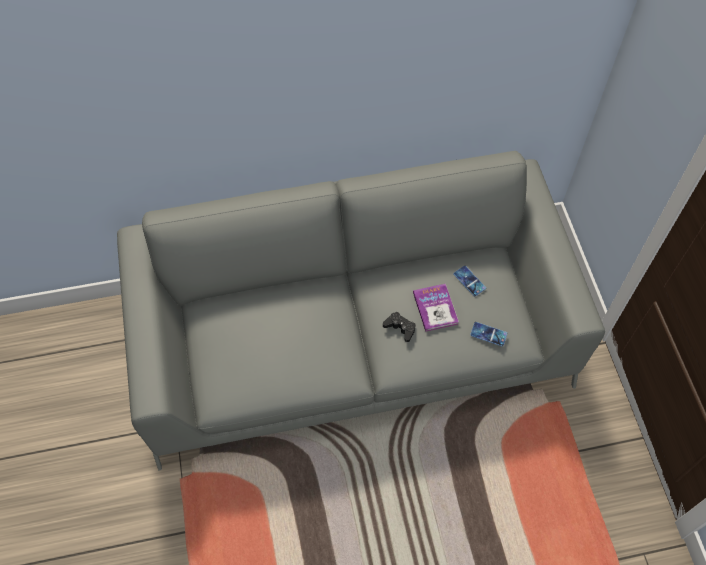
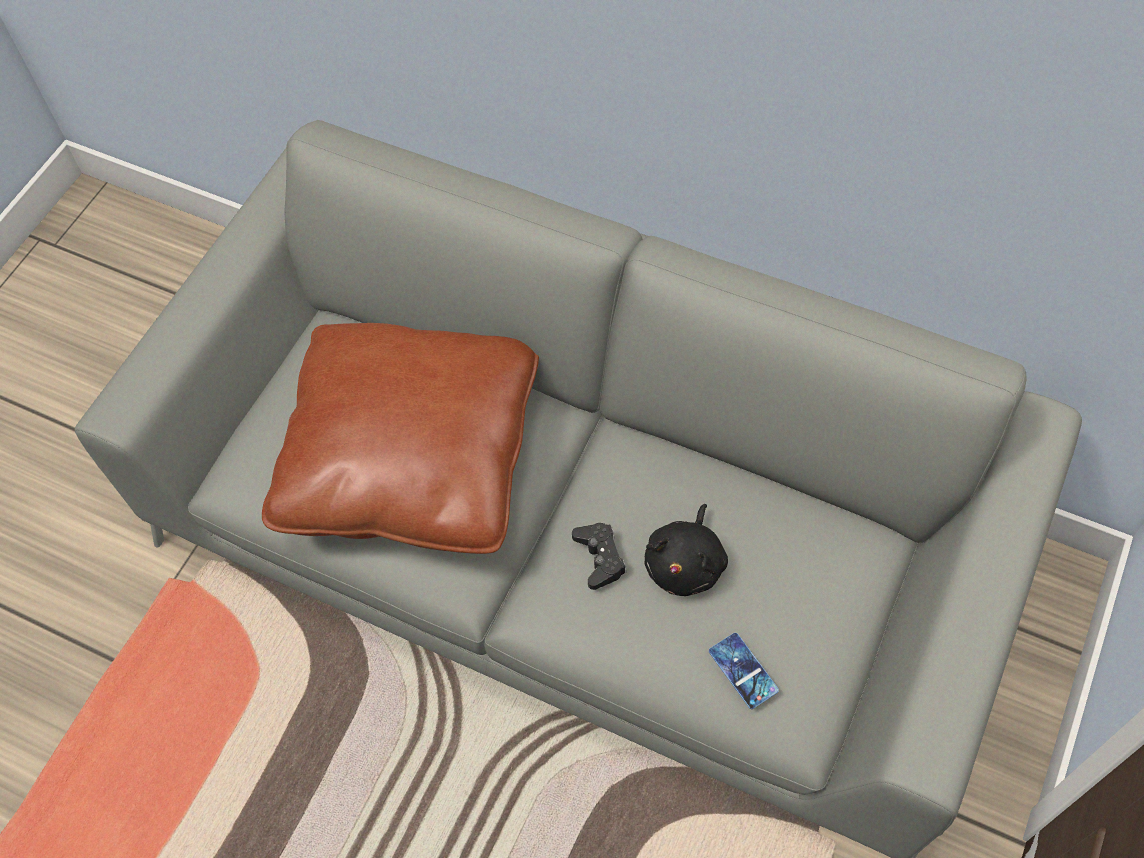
camera: 40 degrees right, 0 degrees up
(288, 339) = (410, 458): none -> brown pillow
(435, 308) = (686, 563): book -> black plush toy
(469, 281) = (786, 556): phone -> none

